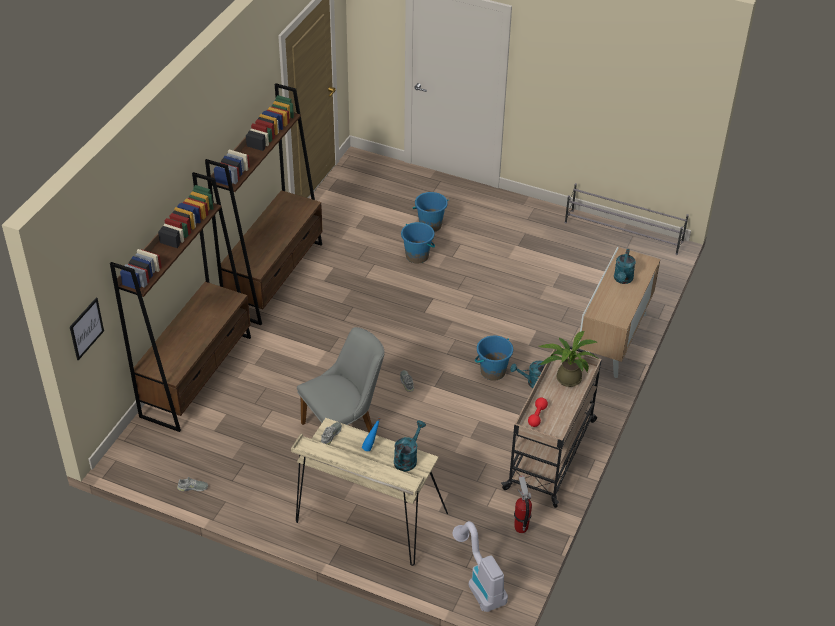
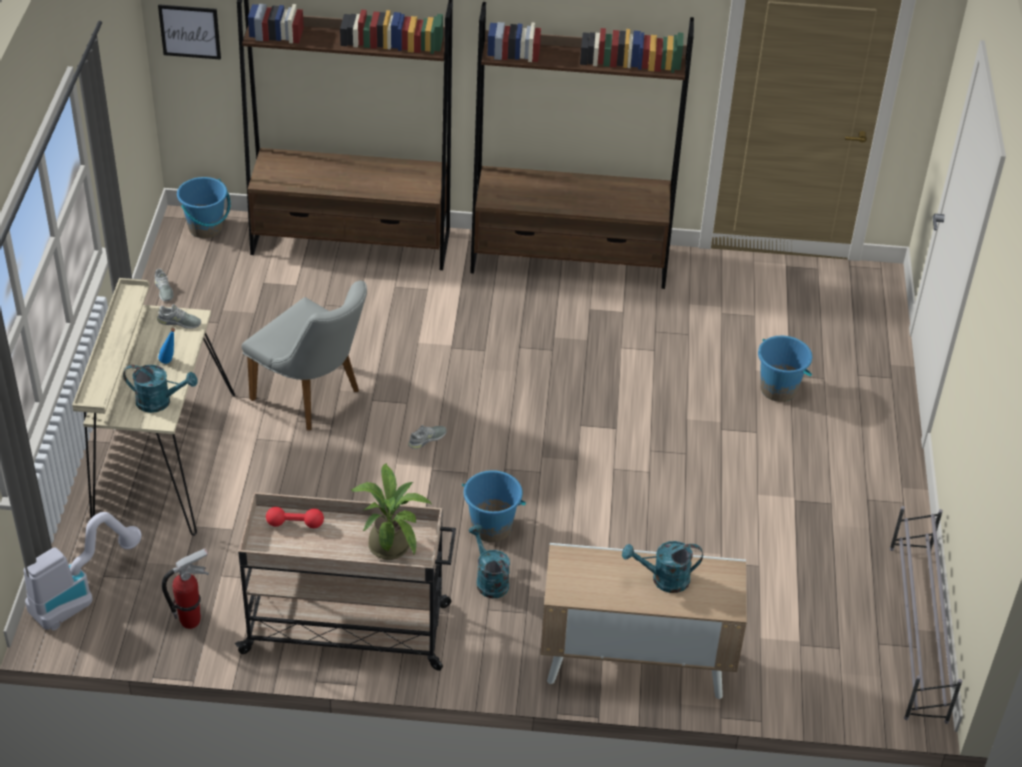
camera: 70 degrees right, 0 degrees up
(417, 256) = (699, 391): blue bucket -> blue bucket (206, 228)

